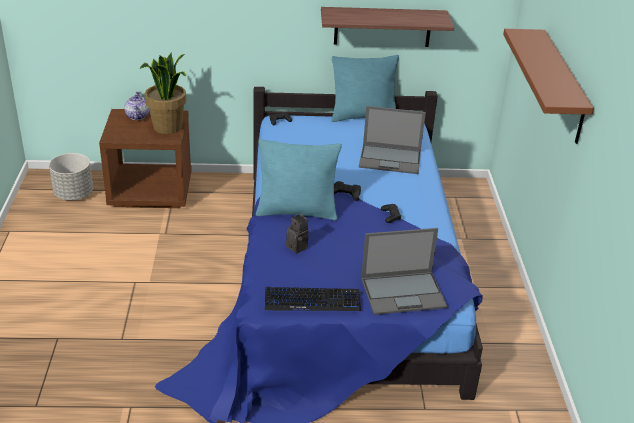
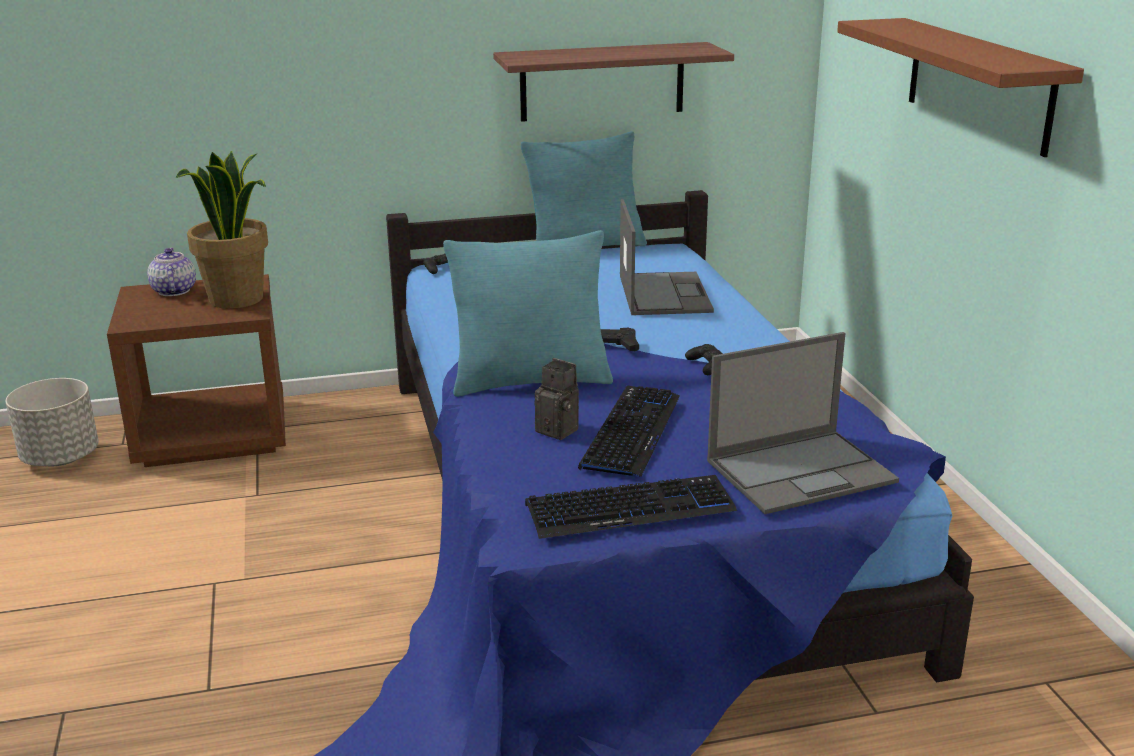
camera: 10 degrees left, 10 degrees down
(332, 254) = (631, 432): none -> keyboard
(391, 159) = (663, 293): laptop -> laptop turned 90 degrees counterclockwise

